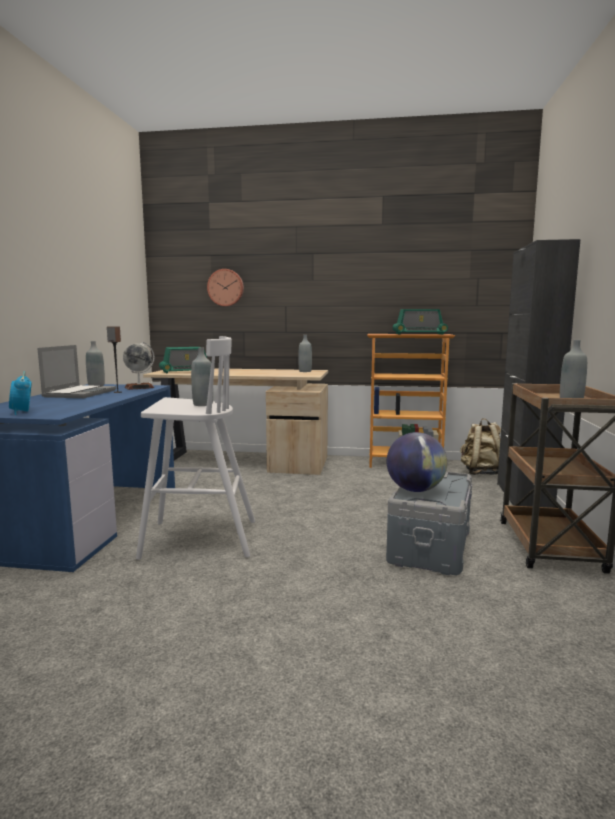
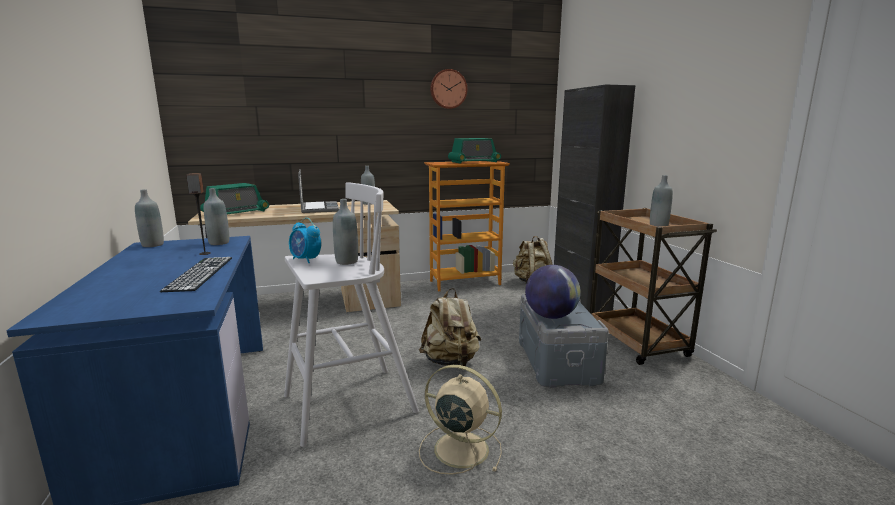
camera: 25 degrees left, 5 degrees up
(22, 412) = (134, 305): alarm clock -> alarm clock (306, 260)
(80, 393) = (155, 261): laptop -> laptop (318, 208)
(91, 401) = (200, 273): none -> keyboard
(139, 387) = (219, 243): globe -> grey bottle
(226, 287) = (266, 114): wall clock -> wall clock (448, 89)
(254, 592) = (459, 448): none -> beige fan
(319, 526) = (450, 362): none -> beige backpack

